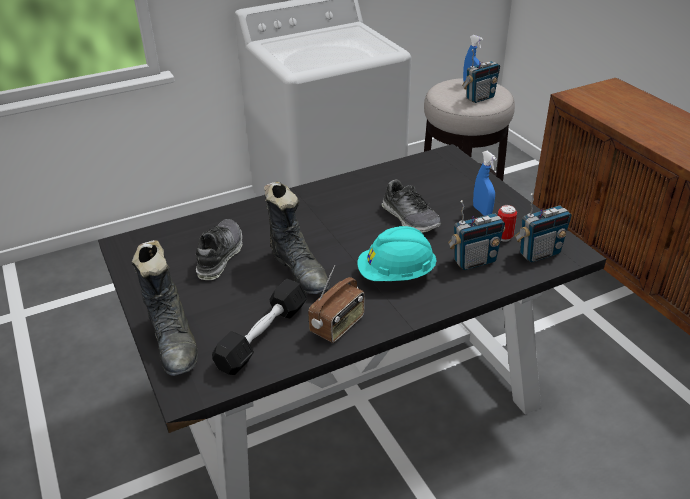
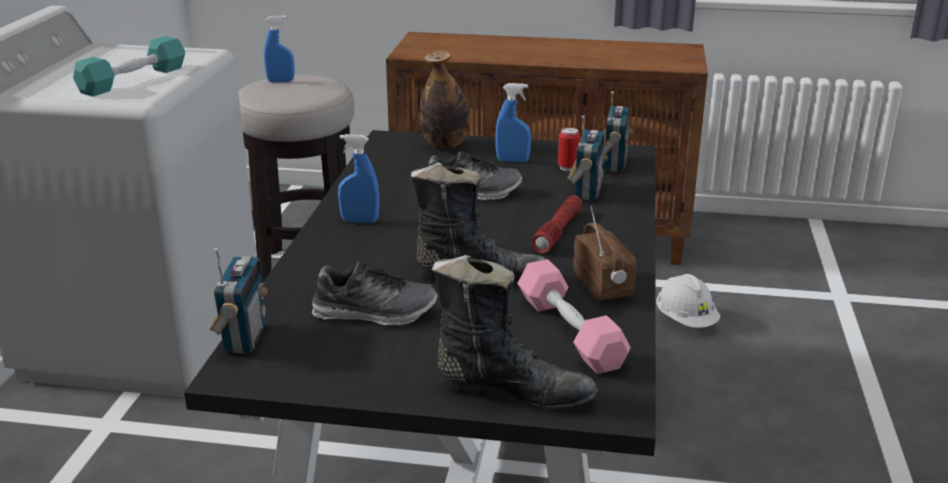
camera: 55 degrees left, 10 degrees down
(220, 256) = (375, 313): shoe -> shoe turned 135 degrees clockwise
(263, 336) = (570, 332): black dumbbell -> pink dumbbell
(320, 55) = (133, 80): none -> turquoise dumbbell
(322, 200) = (360, 221): none -> blue spray bottle
(396, 275) = (558, 231): turquoise hard hat -> red flashlight
(468, 177) = (445, 145): none -> bottle
(479, 98) = (316, 88): radio -> radio (243, 338)
(635, 419) = (685, 320): none -> white hard hat

